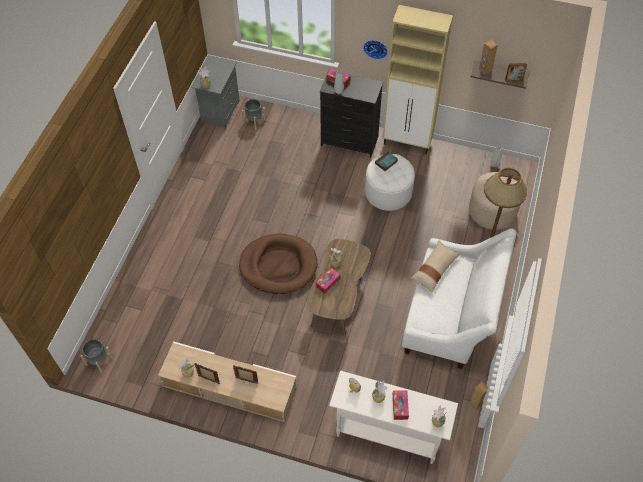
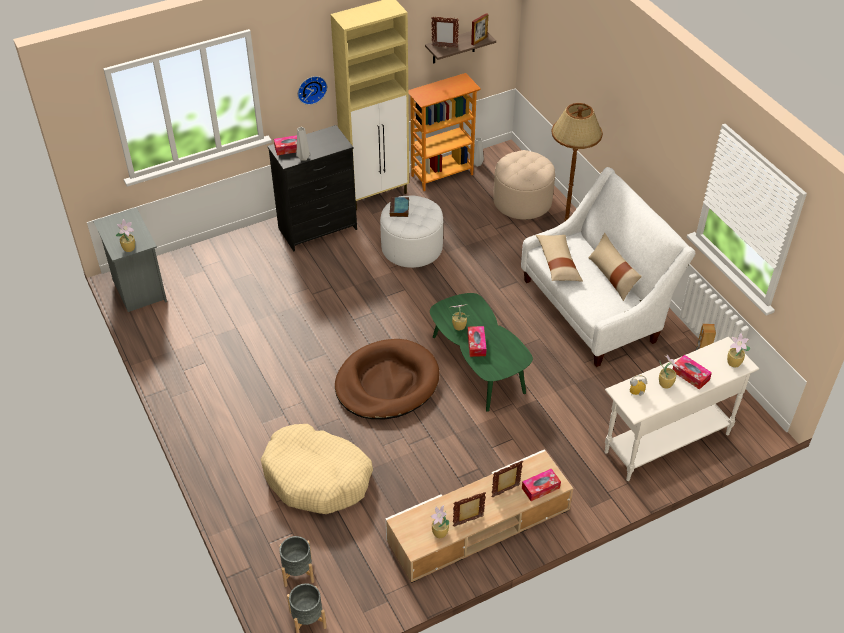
camera: 45 degrees left, 10 degrees down
(185, 290) = (317, 477): none -> beige dog bed
(254, 121) = (191, 274): grey planter -> grey planter (298, 572)
(266, 396) = (540, 488): none -> tissue box
(338, 295) = (478, 365): brown coffee table -> green coffee table
(457, 304) = (612, 277): none -> beige pillow
(463, 156) = (442, 175): none -> bookcase
(485, 70) = (444, 46): brown speaker -> picture frame

